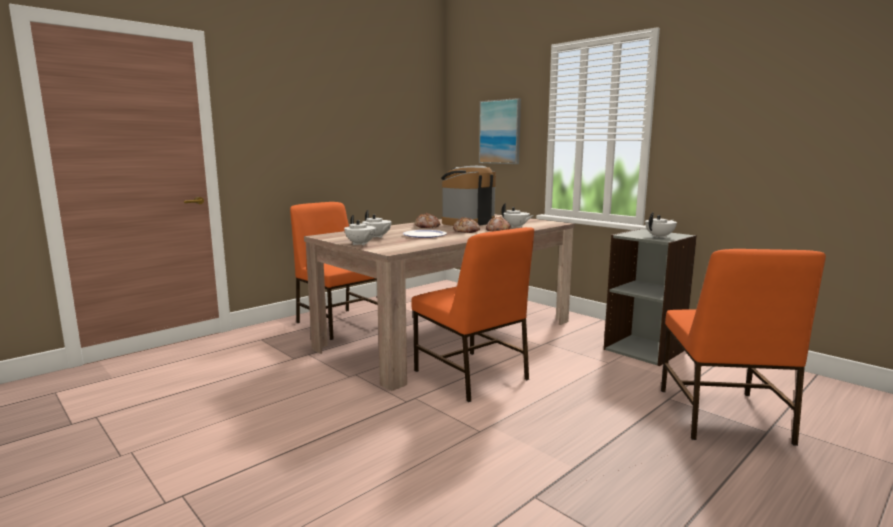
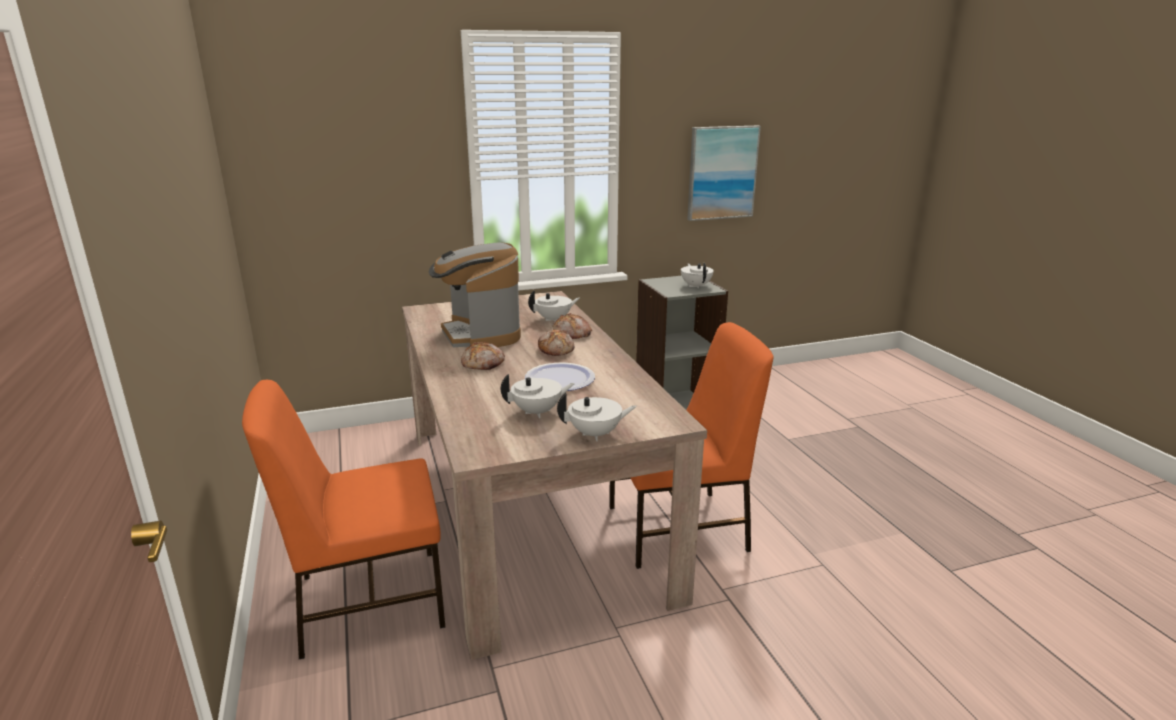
camera: 65 degrees left, 10 degrees up
(500, 132) = (371, 168): picture -> picture (722, 173)
(722, 416) = (829, 431): orange chair -> none

